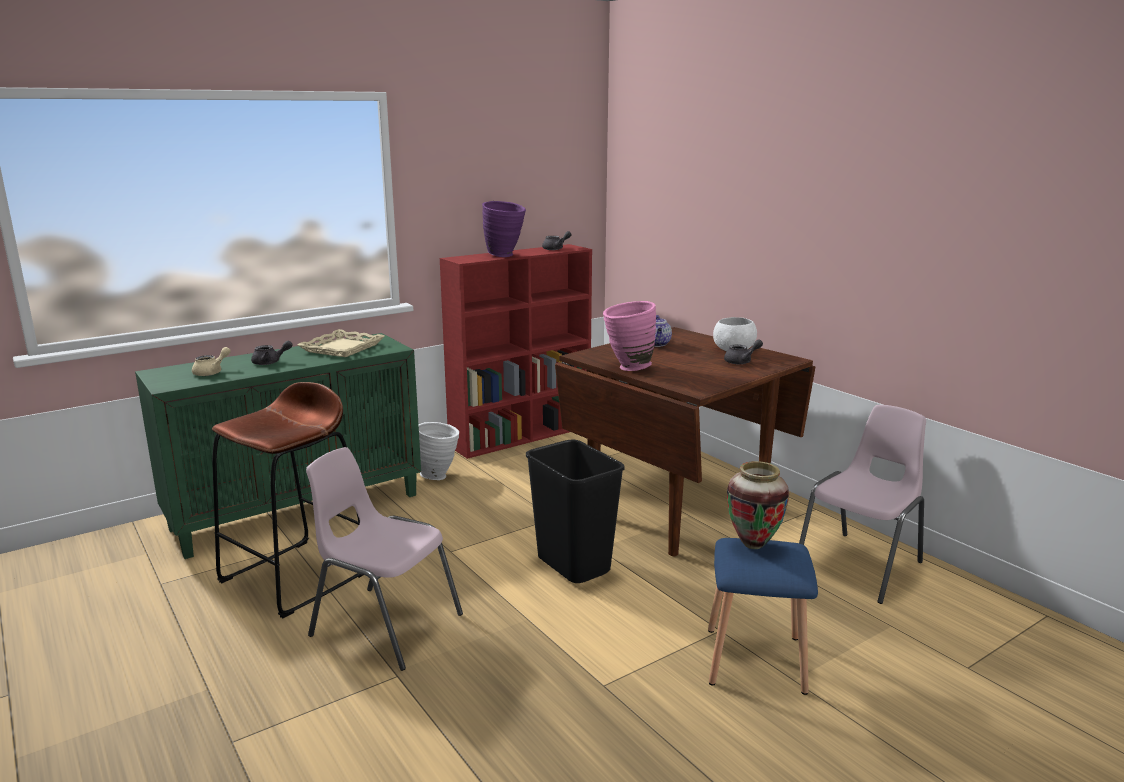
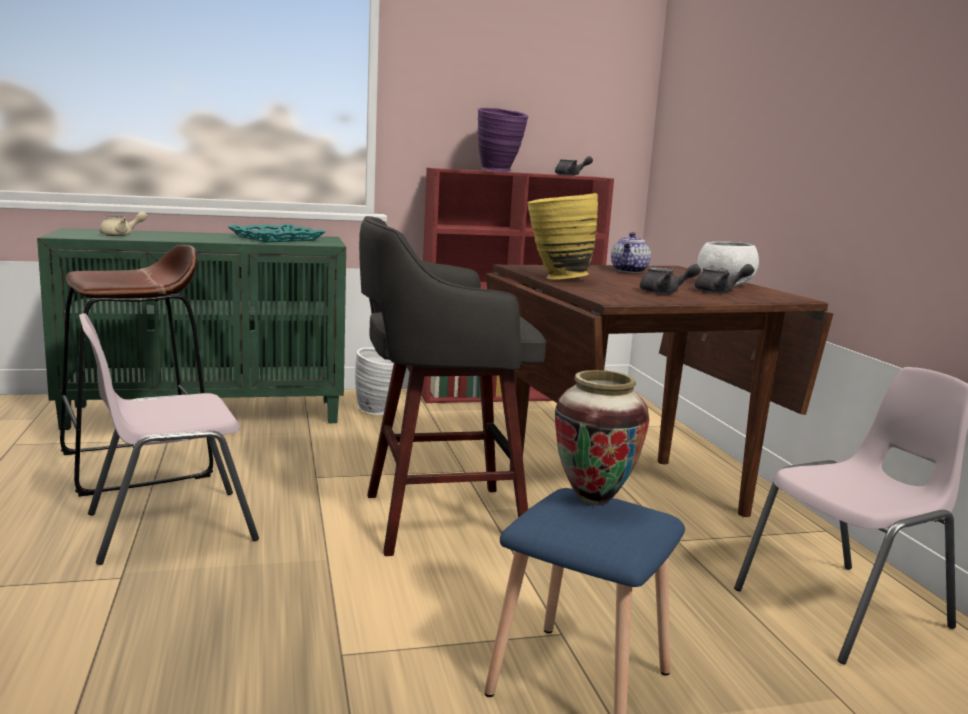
camera: 20 degrees right, 5 degrees down
(270, 362) = (188, 237): grey teapot -> grey teapot (665, 292)
(342, 348) = (276, 238): beige tray -> turquoise tray
(384, 625) = (168, 526): pink chair -> pink chair turned 75 degrees counterclockwise
(572, 565) = (437, 519): black trash can -> grey stool
(627, 368) = (556, 278): pink vase -> yellow vase

